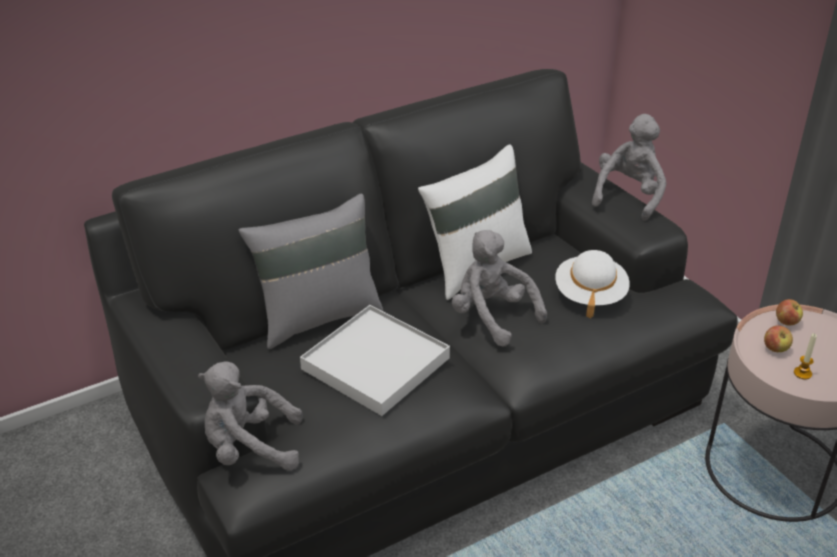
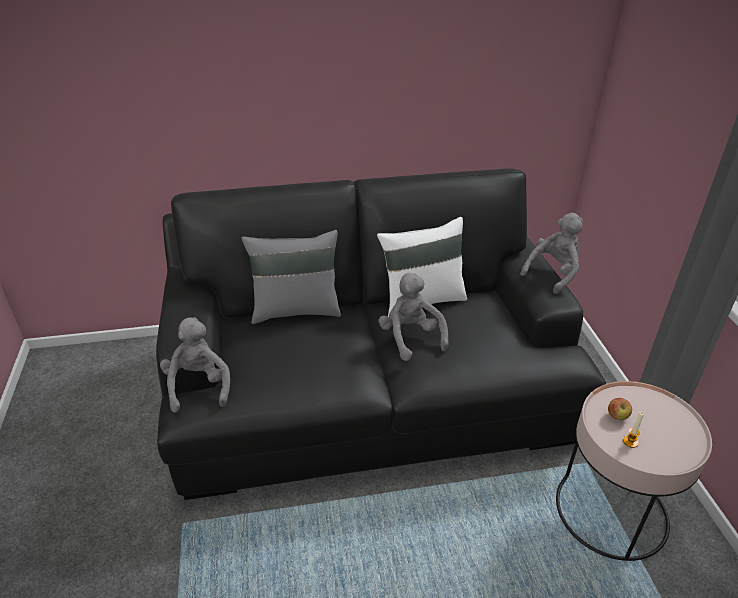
camera: 20 degrees right, 0 degrees up
(249, 448) = (199, 386): grey plush toy -> grey plush toy turned 60 degrees clockwise
(375, 363) = (311, 350): white tray -> none
(590, 295) = (490, 339): white hat -> none
(786, 322) = (637, 397): apple -> none

